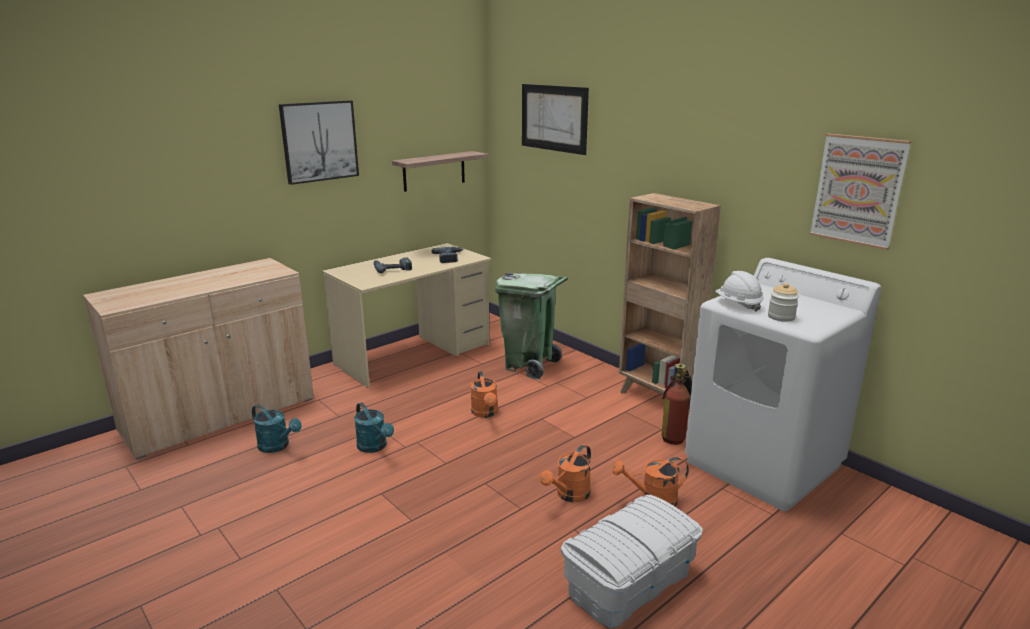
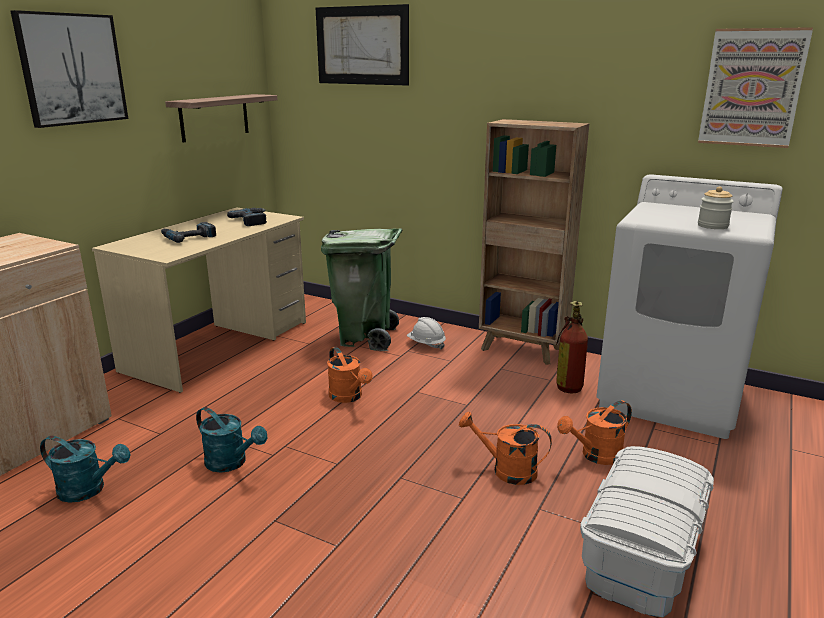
camera: 20 degrees left, 0 degrees up
(569, 495) = (506, 470): orange watering can -> orange watering can turned 90 degrees clockwise
(738, 304) = (657, 220): white hard hat -> white hard hat (426, 344)

